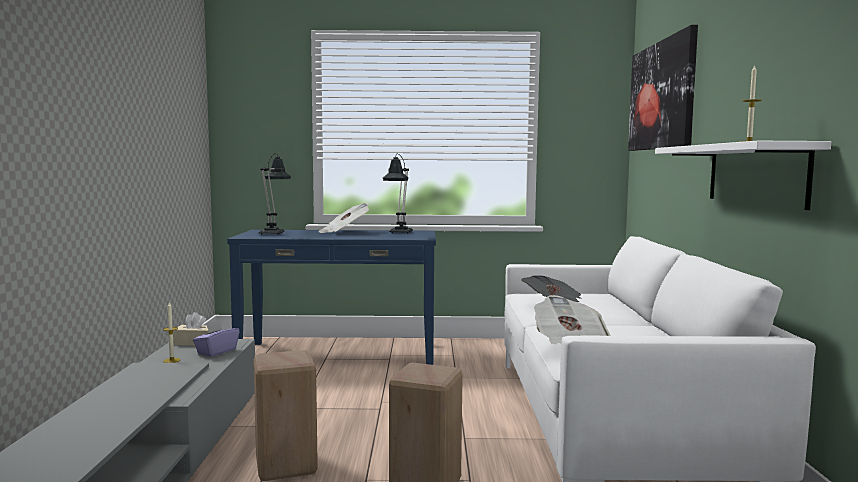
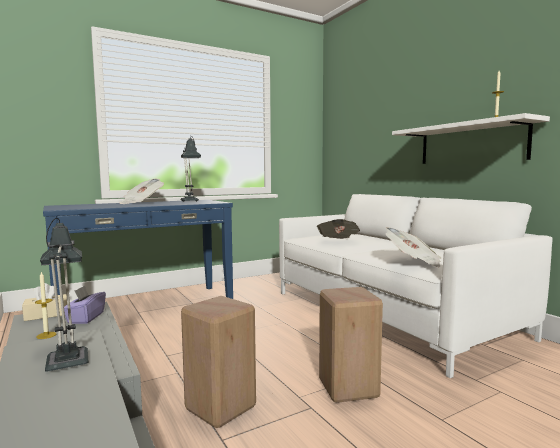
camera: 30 degrees left, 0 degrees up
(273, 233) = (78, 206): table lamp -> table lamp (68, 357)
(661, 96) = (360, 104): picture -> none

